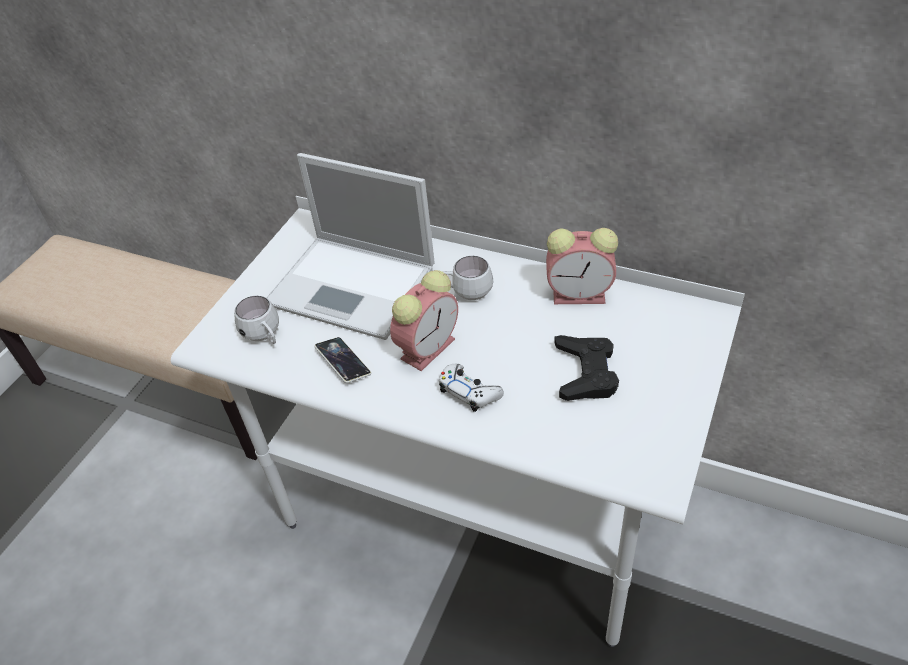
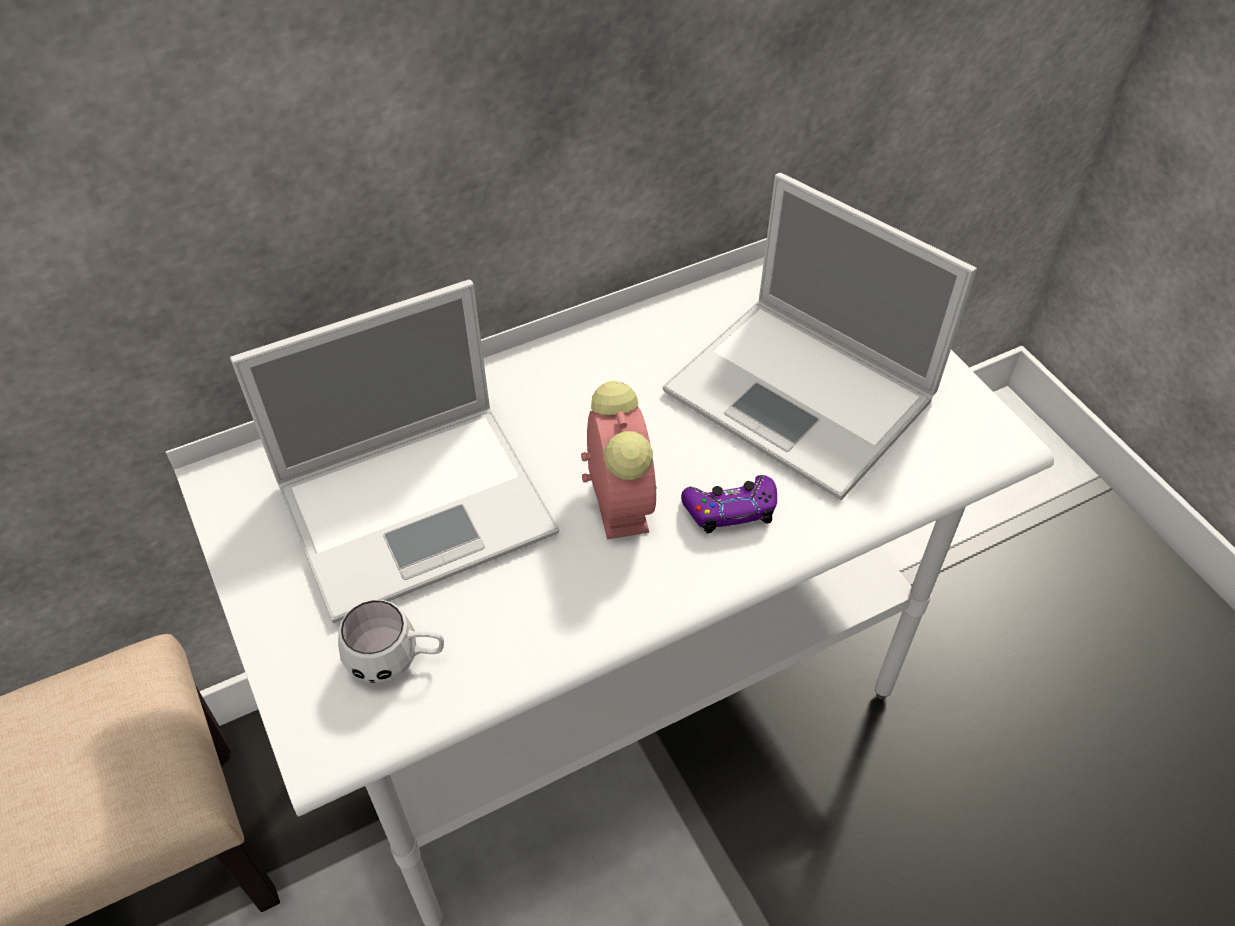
camera: 55 degrees left, 5 degrees up
(343, 362) = (548, 600): phone -> none
(465, 293) = (565, 410): white mug -> none
(469, 392) = (730, 509): white game controller -> purple game controller
(581, 294) = (685, 322): alarm clock -> none
(585, 373) = (803, 397): black game controller -> laptop

